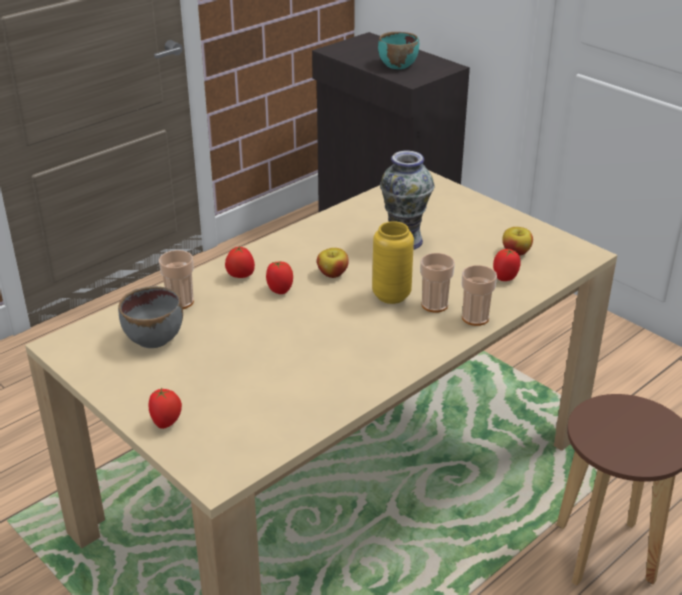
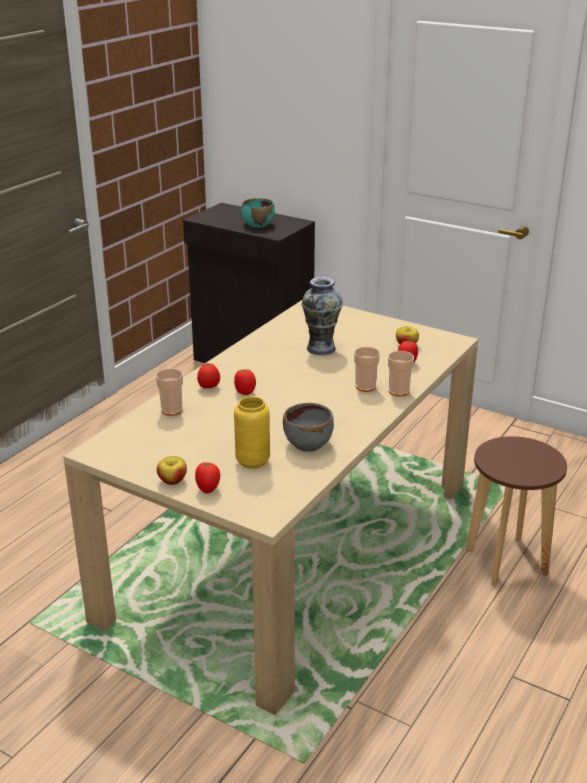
camera: 15 degrees left, 5 degrees down
(154, 338) = (165, 436): grey bowl -> grey bowl (308, 444)
(332, 273) = (279, 376): apple -> apple (172, 480)
(391, 295) = (330, 385): yellow vase -> yellow vase (252, 461)

